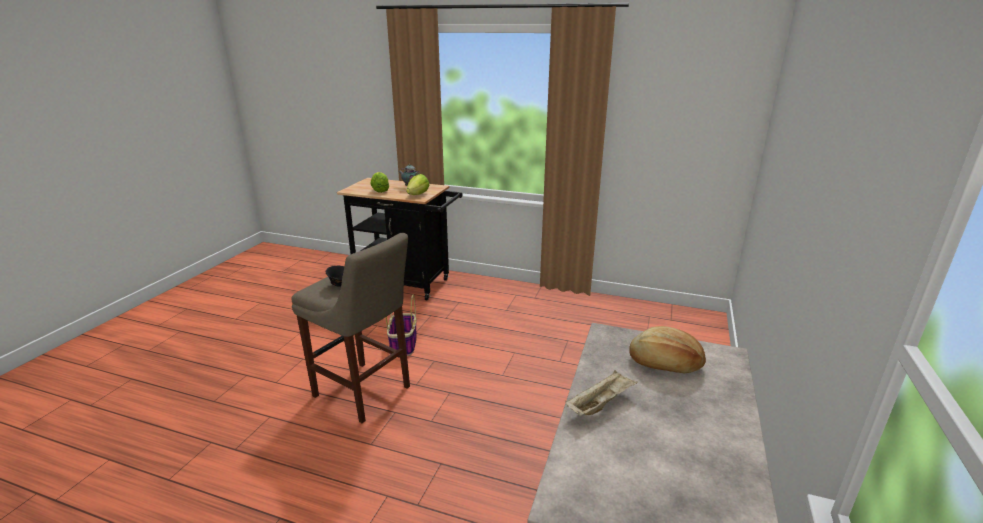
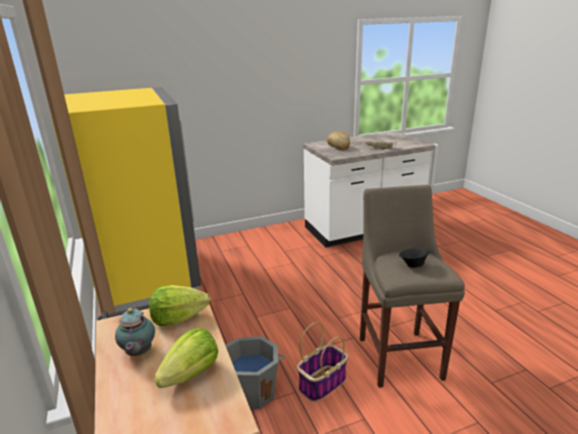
camera: 130 degrees left, 0 degrees up
(441, 320) = (252, 391): none -> grey bucket
(650, 325) = (149, 278): none -> yellow fridge

